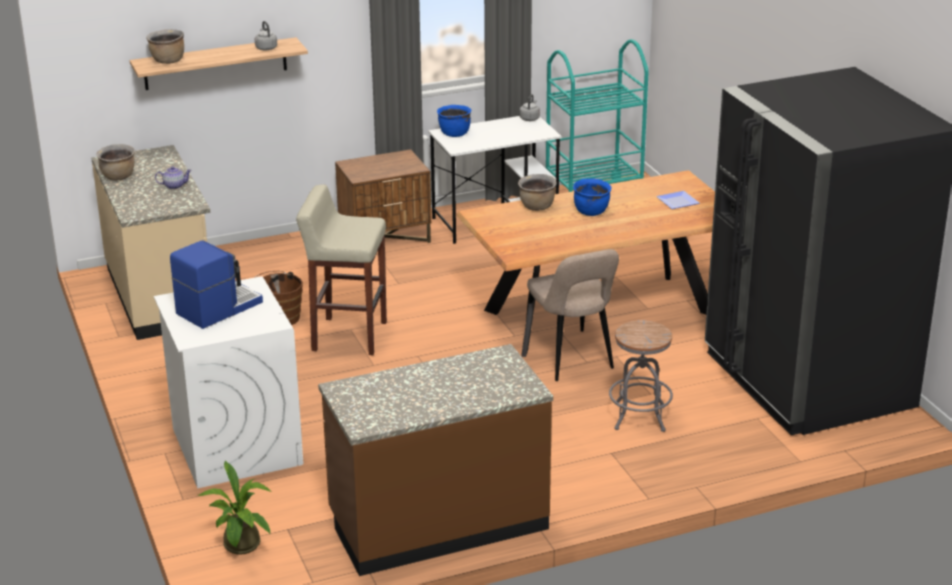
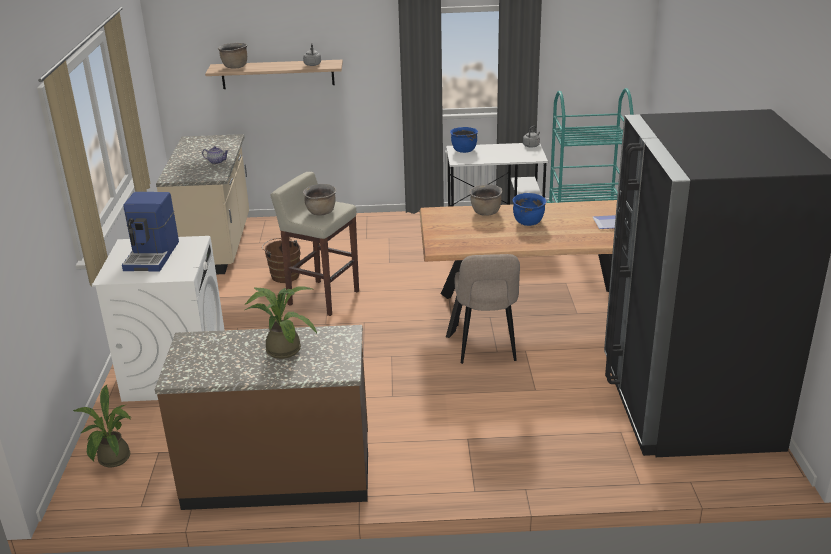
camera: 20 degrees right, 0 degrees up
(118, 177) = (186, 151): brown cooking pot -> brown cooking pot (321, 212)
(218, 308) = (153, 256): coffee machine -> coffee machine turned 120 degrees clockwise
(385, 238) = (403, 227): brown nightstand -> none
(448, 379) = (282, 348): none -> potted plant
(639, 417) = (513, 410): grey stool -> none

